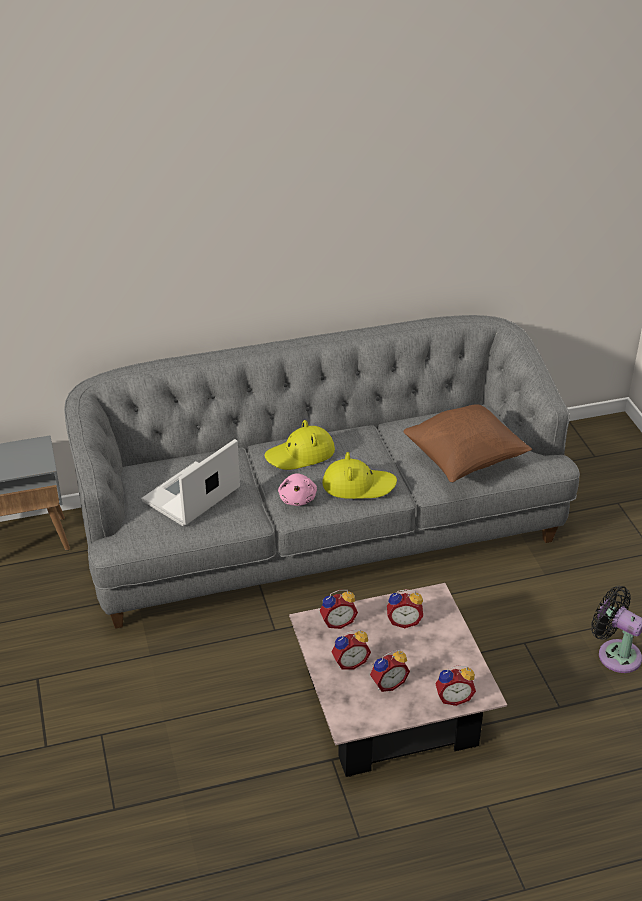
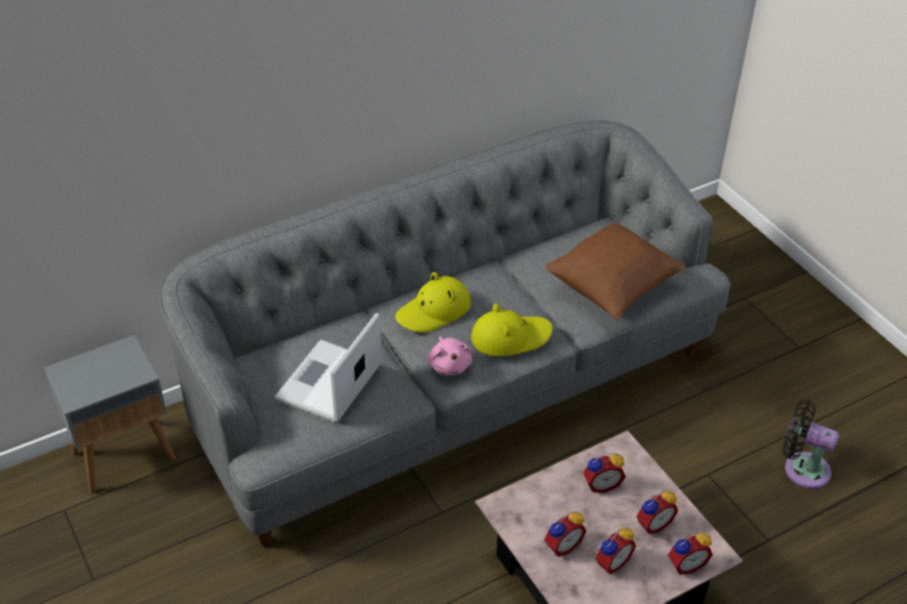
camera: 15 degrees left, 5 degrees up
(337, 621) = (531, 499): alarm clock -> alarm clock (652, 523)

